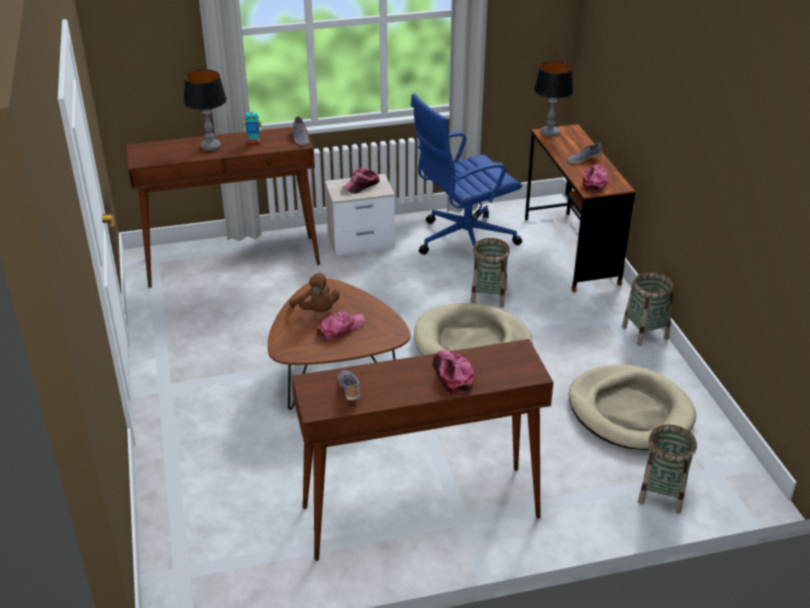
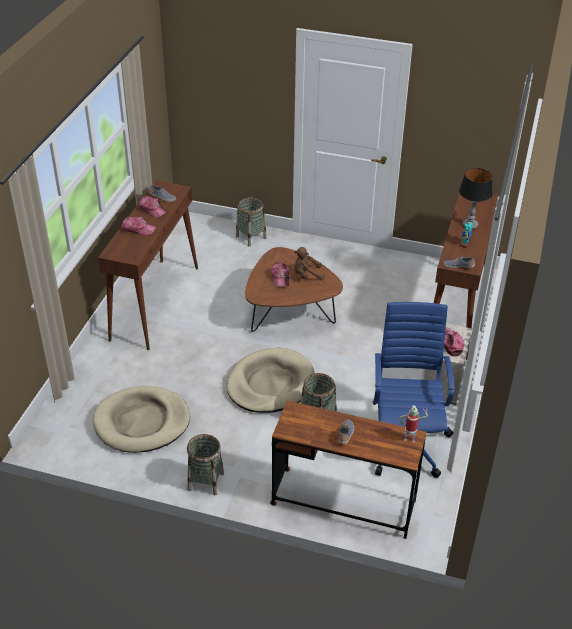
camera: 120 degrees right, 5 degrees up
(550, 133) = (409, 439): table lamp -> toy robot
(594, 182) = (303, 419): cap -> cap (152, 209)
(661, 494) = (73, 396): basket -> basket (251, 237)

